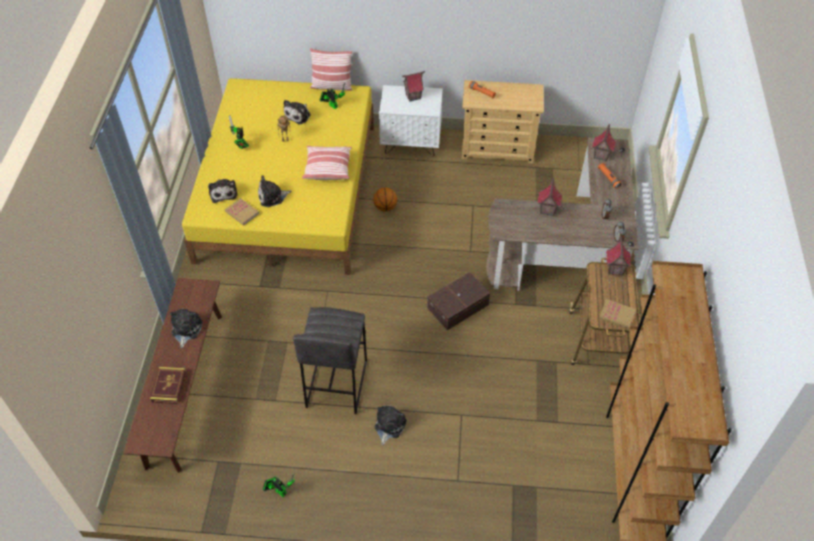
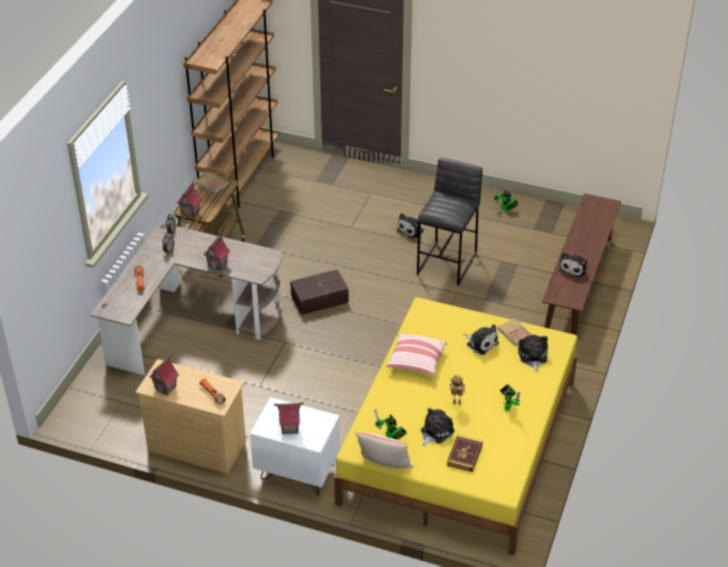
camera: 165 degrees left, 10 degrees down
(169, 386) = (587, 233): book -> book (464, 455)
(272, 197) = (481, 343): plush toy -> plush toy turned 45 degrees clockwise
(385, 207) = (355, 402): basketball -> none
(601, 155) = (130, 304): toy house -> toy house (166, 388)

